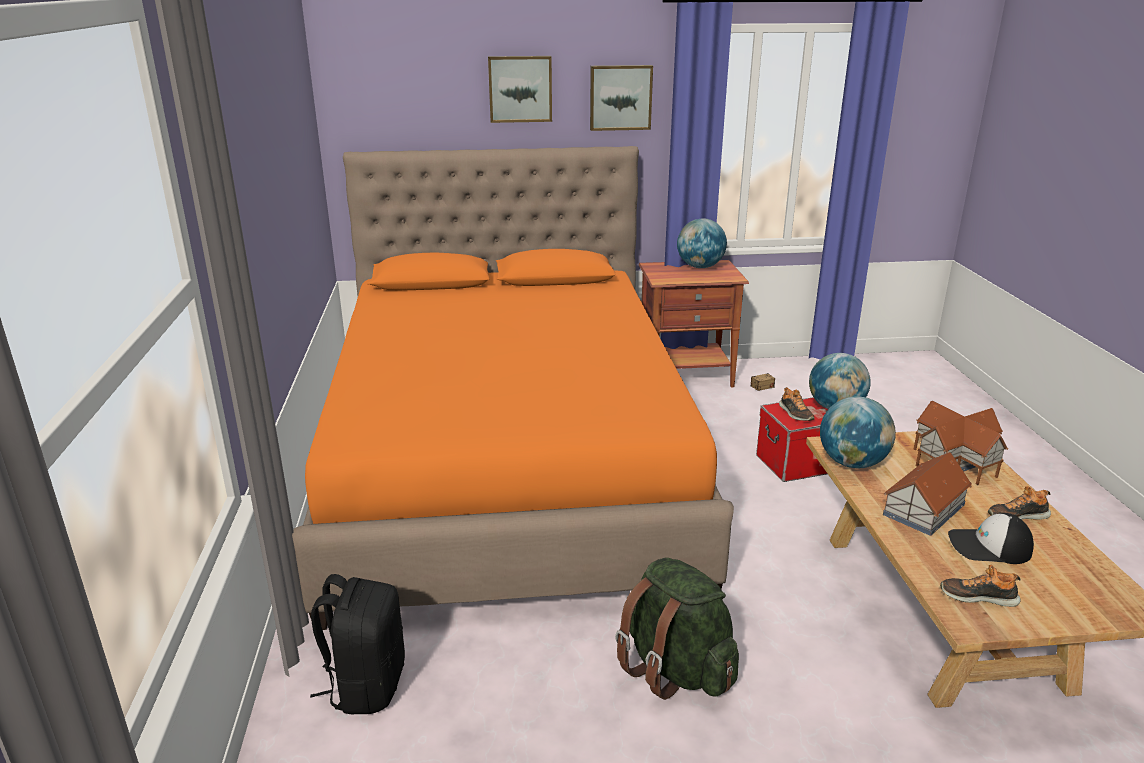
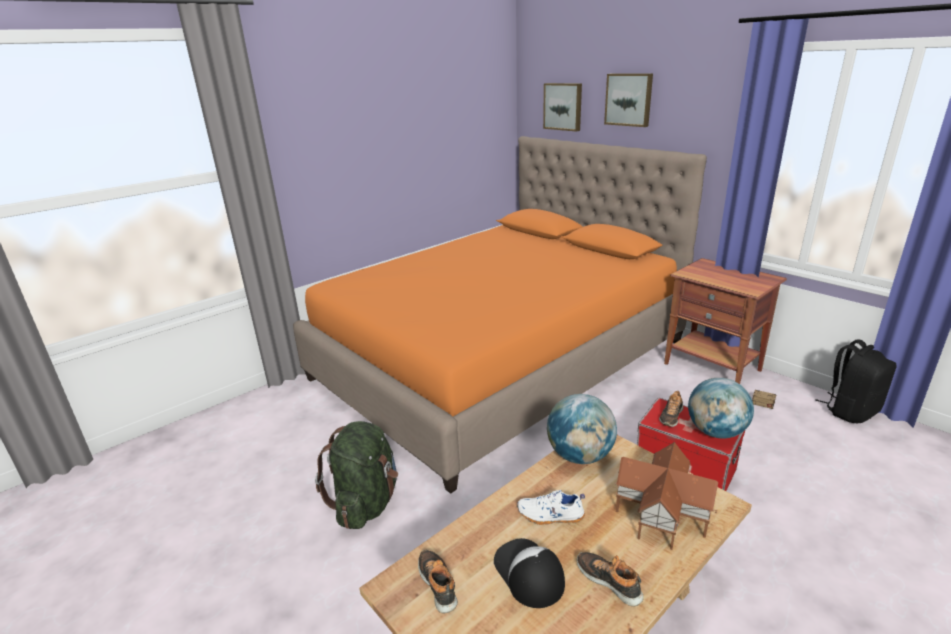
camera: 55 degrees right, 0 degrees up
(366, 685) = (280, 410): black backpack -> black backpack (850, 411)
(620, 97) = (703, 111): picture -> picture (563, 106)
(700, 267) = (743, 274): globe -> none
(924, 509) = (550, 516): toy house -> white shoe

